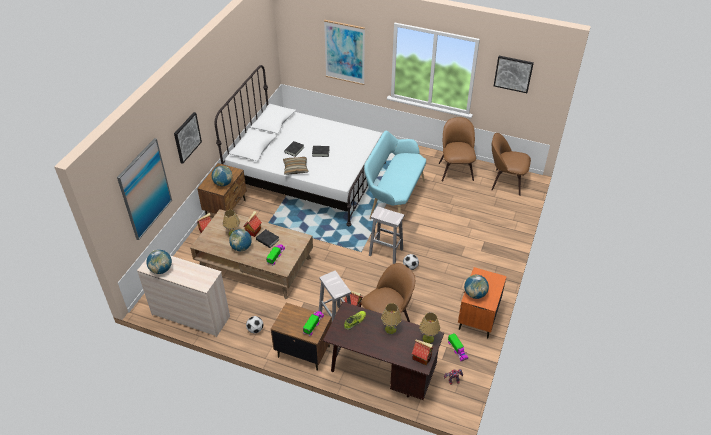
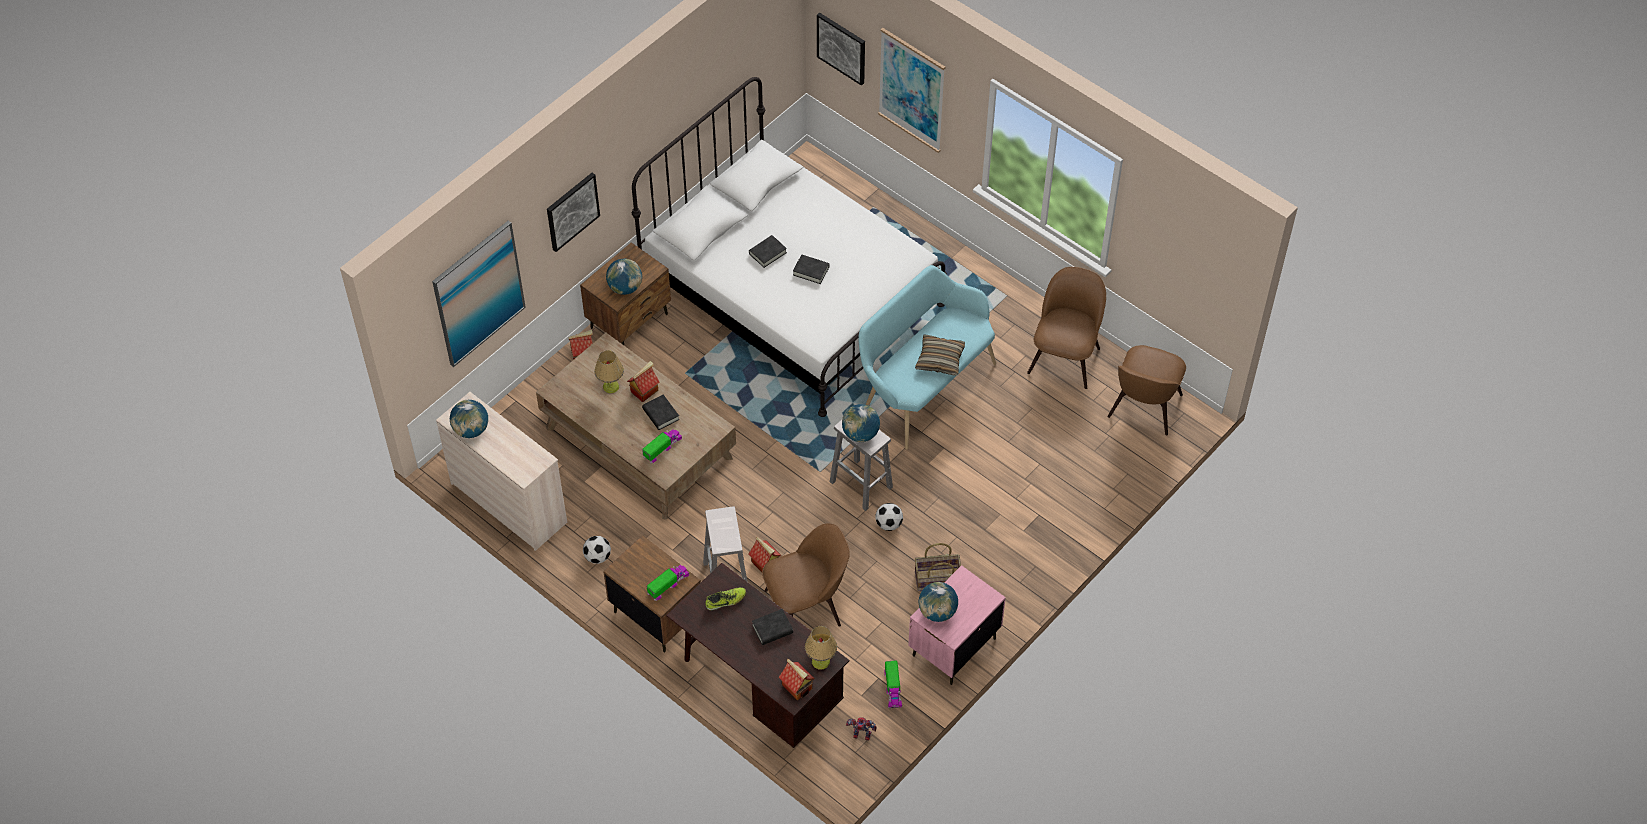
camera: 20 degrees right, 10 degrees up
(241, 248) = (614, 416): globe -> globe (860, 434)
(295, 168) = (754, 293): pillow -> pillow (940, 359)
(390, 329) = (772, 629): table lamp -> black book
(450, 287) = (937, 580): none -> basket
(478, 318) = (953, 647): orange nightstand -> pink nightstand
(505, 182) = (1143, 408): brown chair -> brown chair turned 105 degrees counterclockwise
(513, 74) = (1173, 234): picture -> picture (842, 48)

